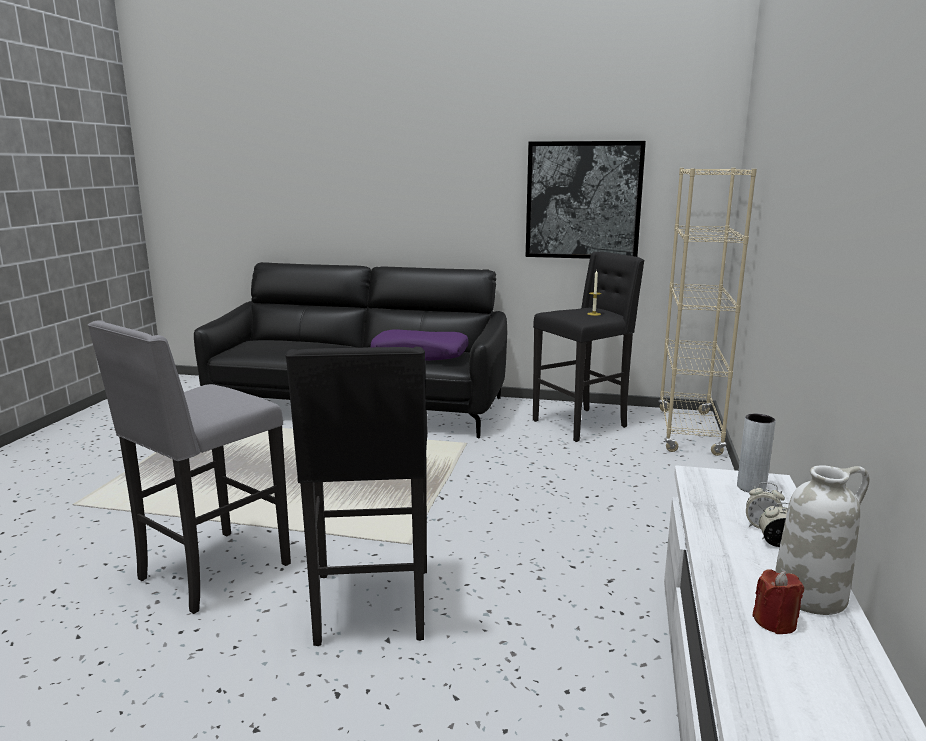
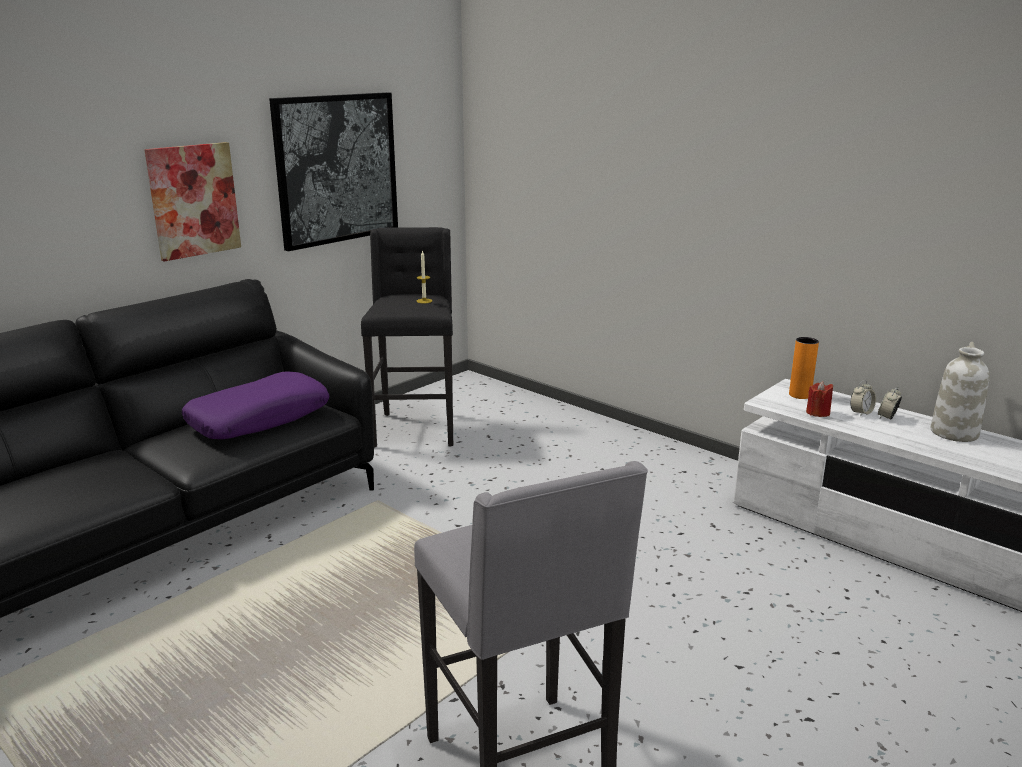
camera: 60 degrees left, 5 degrees up
(372, 608) = (680, 662): black stool -> none
(461, 208) = (194, 200): none -> picture
(688, 431) = (495, 395): beige bookcase -> none
(751, 487) = (800, 395): grey vase -> orange vase
(775, 622) = (983, 452): red candle -> red candle (818, 413)

